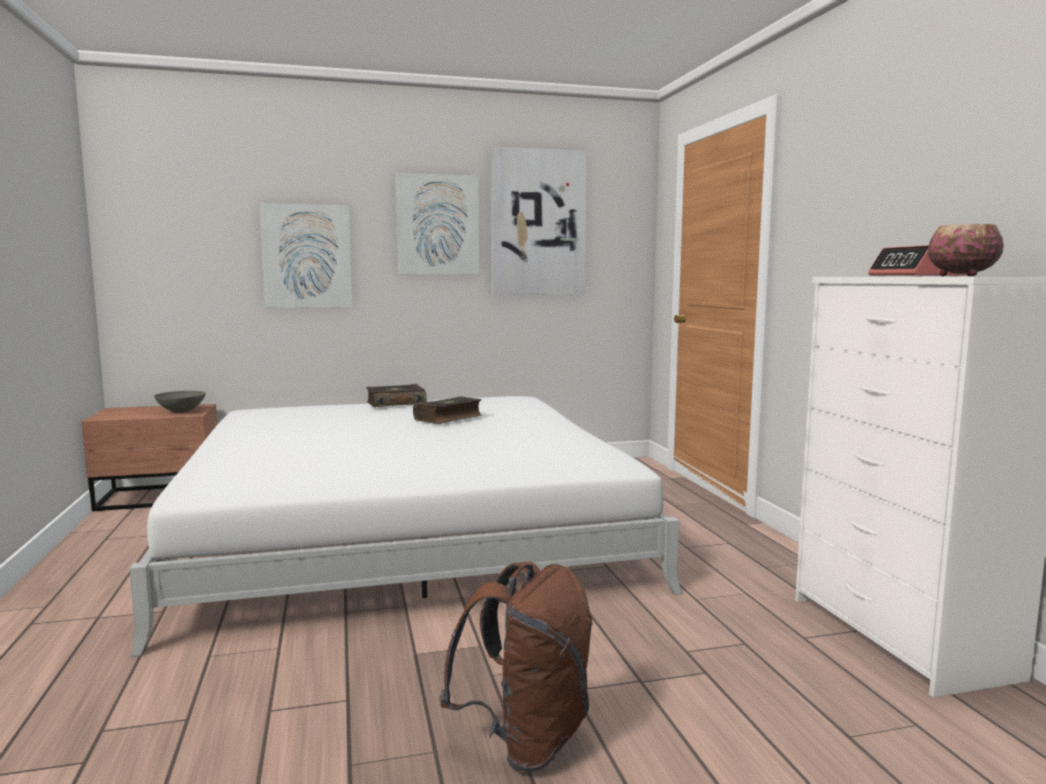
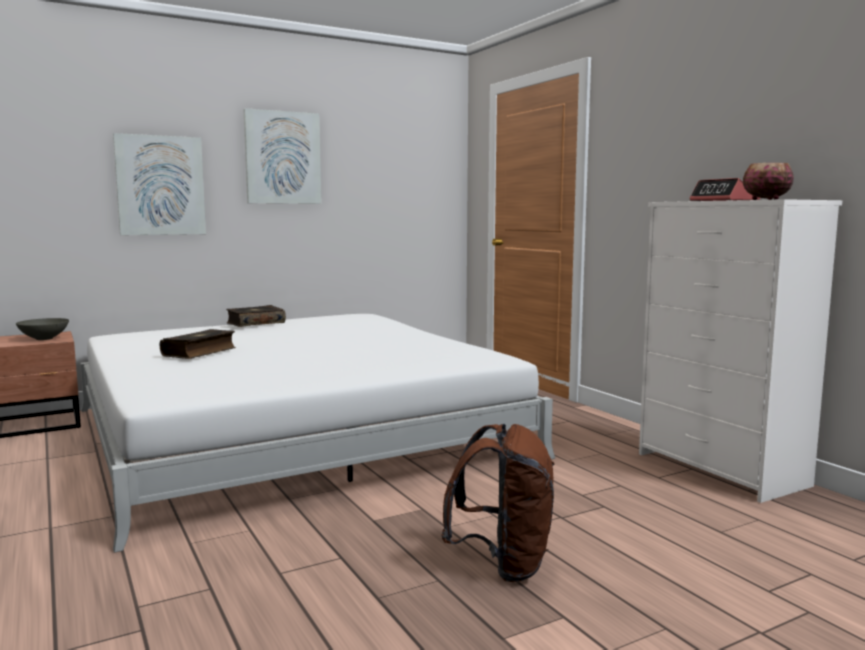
camera: 15 degrees left, 0 degrees up
(449, 418) = (319, 332): book -> book (200, 352)
(538, 223) = (370, 158): picture -> none

